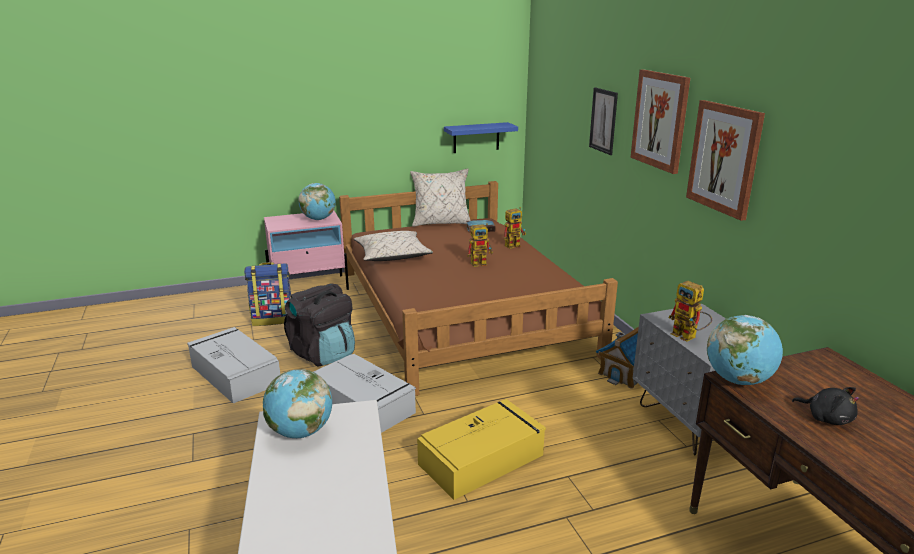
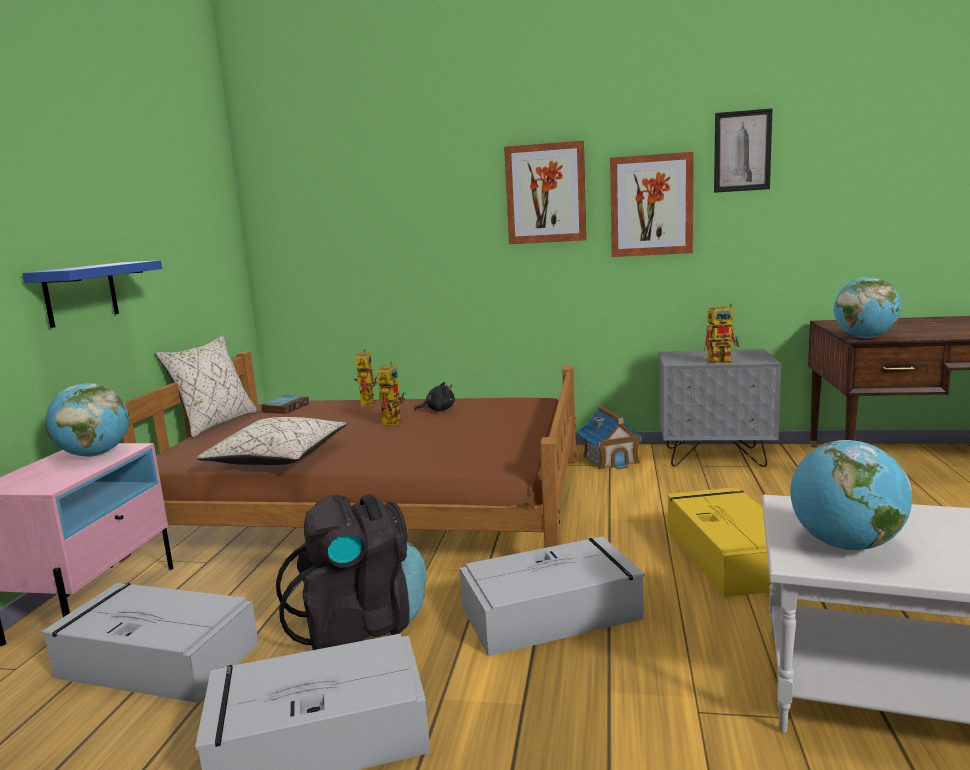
camera: 60 degrees left, 10 degrees down
(273, 319) = (156, 660): backpack -> grey storage box
(476, 137) = (212, 292): blue shelf -> blue shelf (81, 294)
(603, 121) = (439, 219): picture -> picture (742, 151)
(826, 418) = (928, 331): black plush toy -> black plush toy (438, 410)

